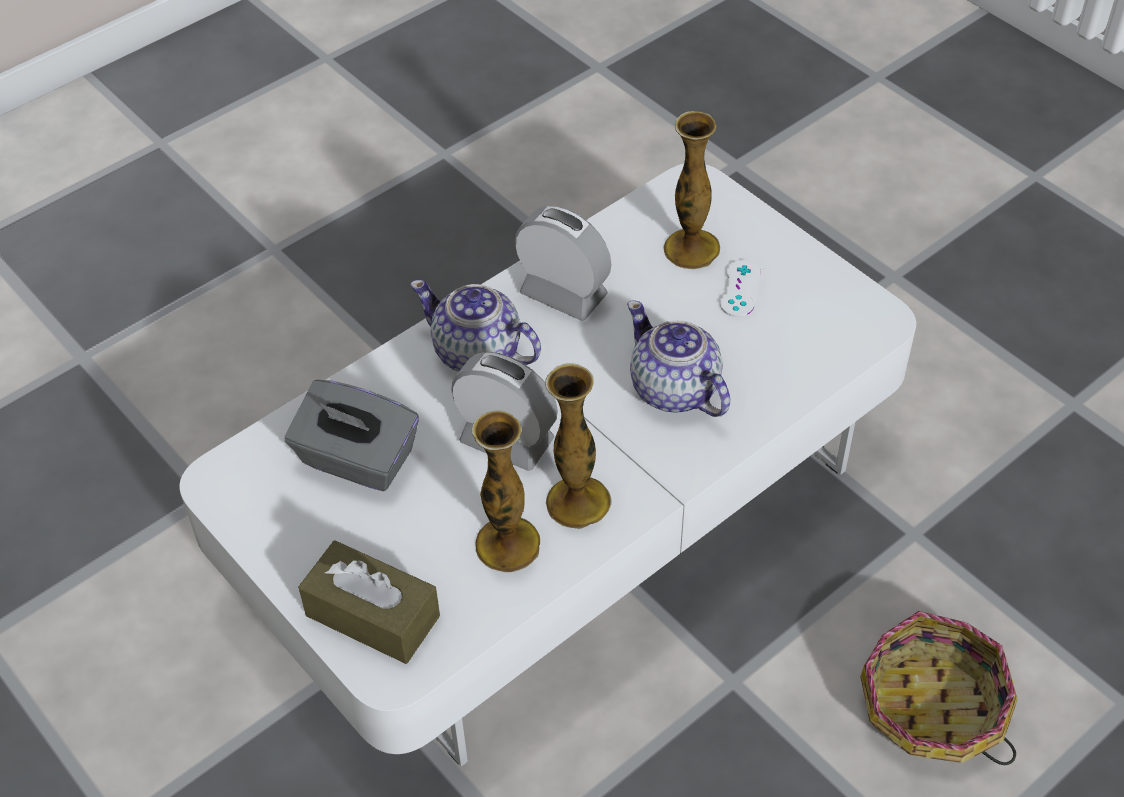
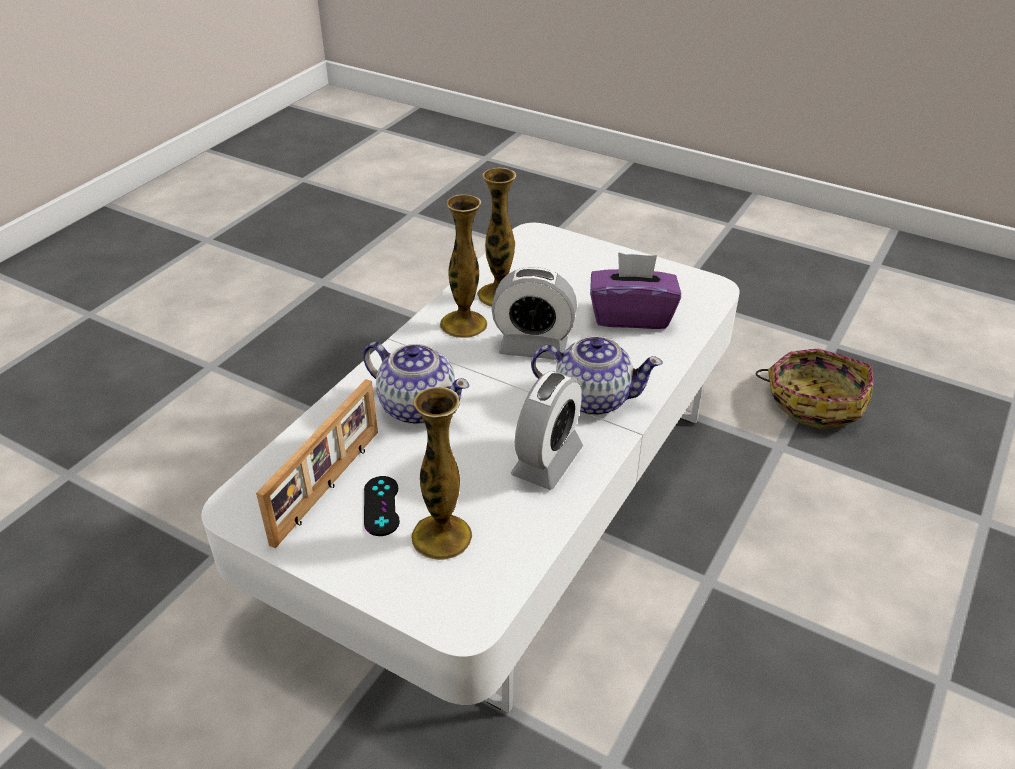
camera: 160 degrees right, 10 degrees down
(356, 460) = (631, 315): grey tissue box -> purple tissue box
(372, 615) = (561, 251): brown tissue box -> none
(563, 294) = (547, 461): alarm clock -> alarm clock turned 75 degrees counterclockwise
(740, 288) = (381, 506): white game controller -> black game controller
(788, 320) = (329, 486): none -> picture frame
(932, 708) = (211, 442): basket -> basket (814, 401)

